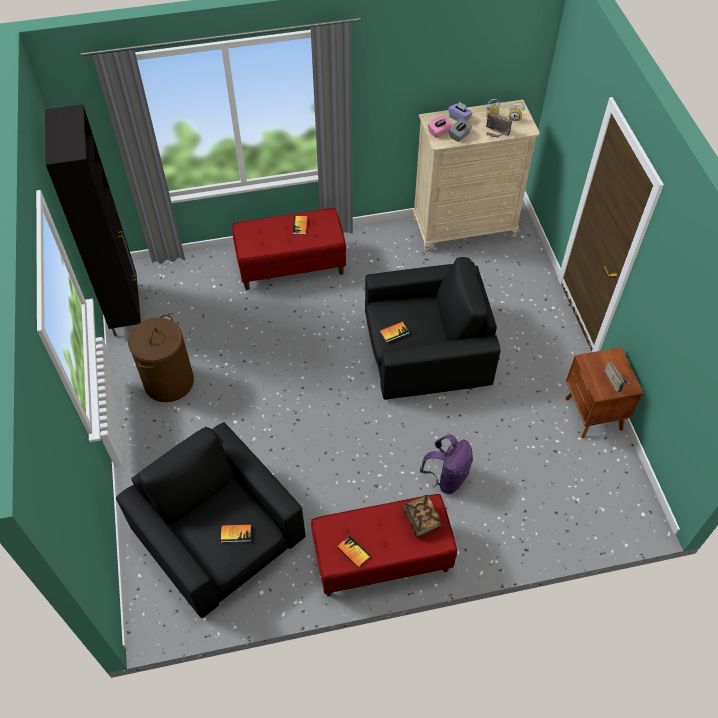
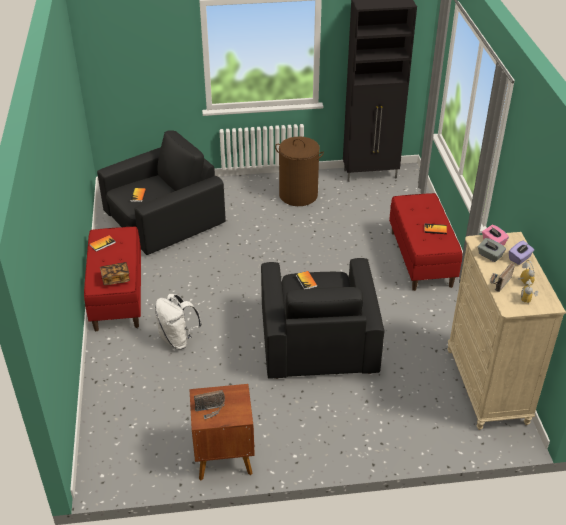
camera: 95 degrees right, 15 degrees down
(447, 477) = (178, 339): purple backpack -> white backpack

